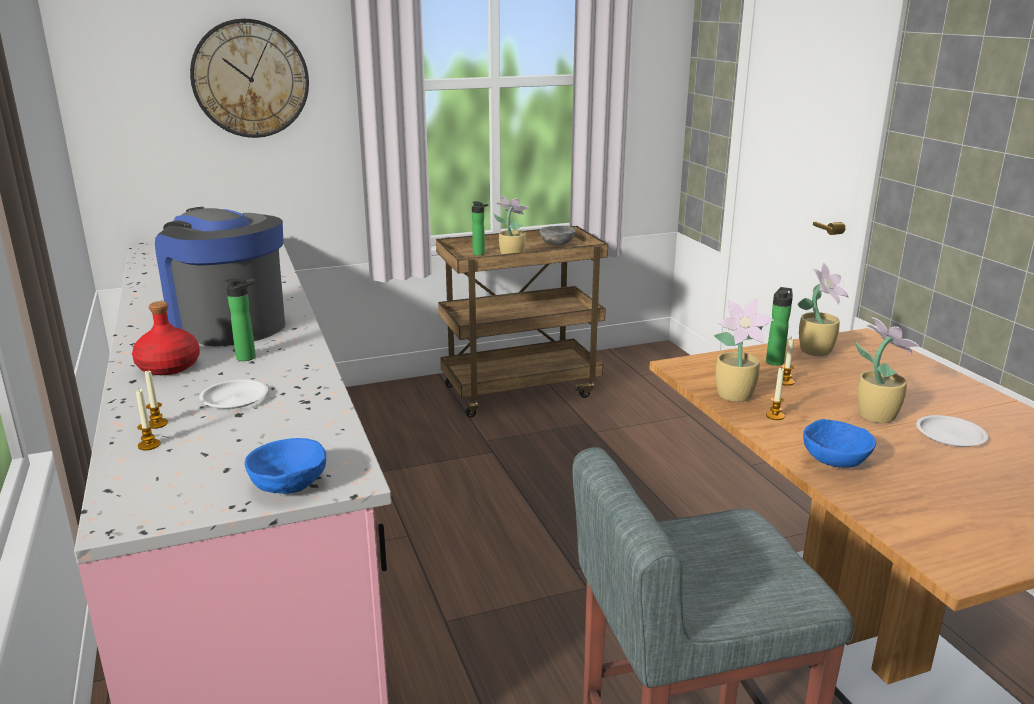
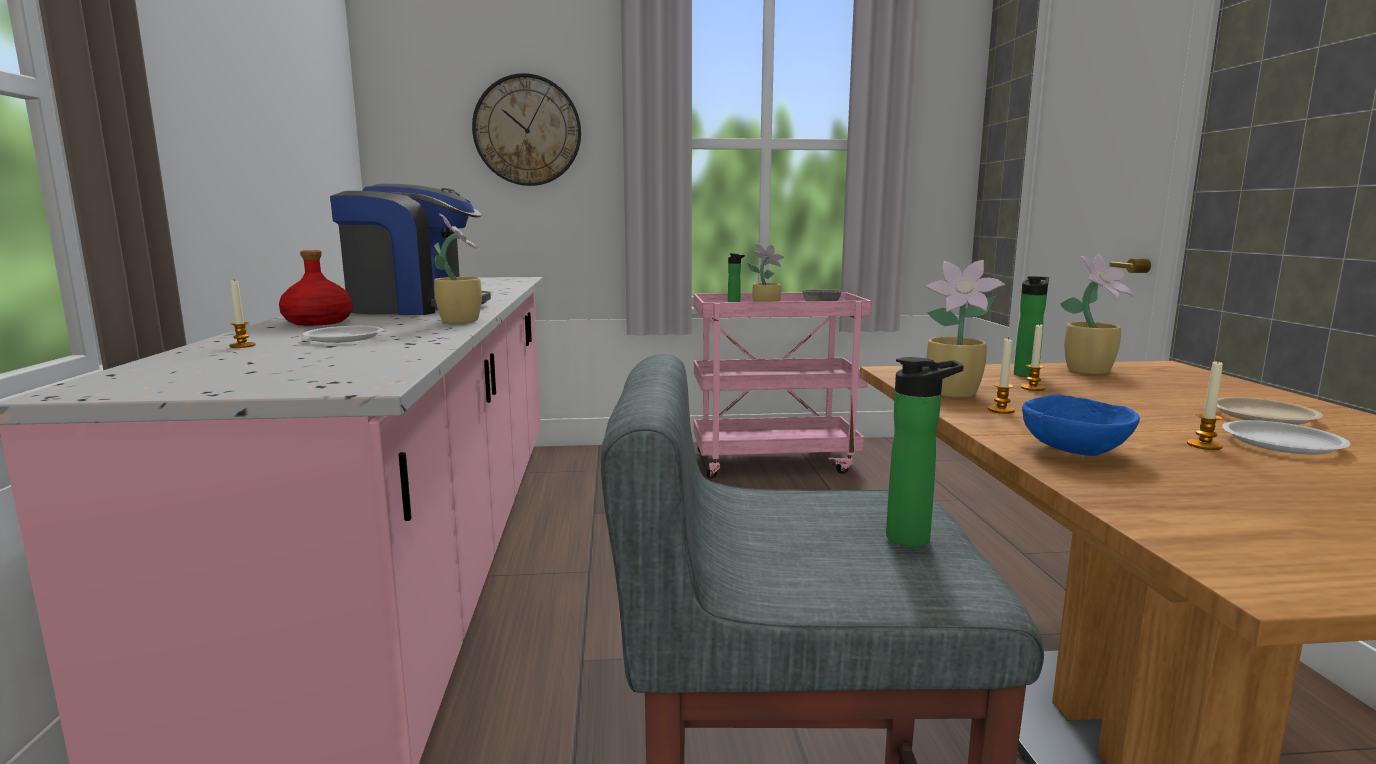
camera: 15 degrees right, 10 degrees down
(149, 445) = (209, 355): candle -> candle (1204, 445)
(228, 324) = (415, 308): coffee machine -> coffee machine turned 120 degrees clockwise
(249, 357) = (402, 321): bottle -> bottle (915, 538)
(289, 485) = (294, 384): blue bowl -> none
(521, 390) = (775, 462): brown cart -> pink cart
(875, 415) = (1157, 419): potted plant -> potted plant (461, 321)
(937, 403) = (1264, 417): none -> beige plate

